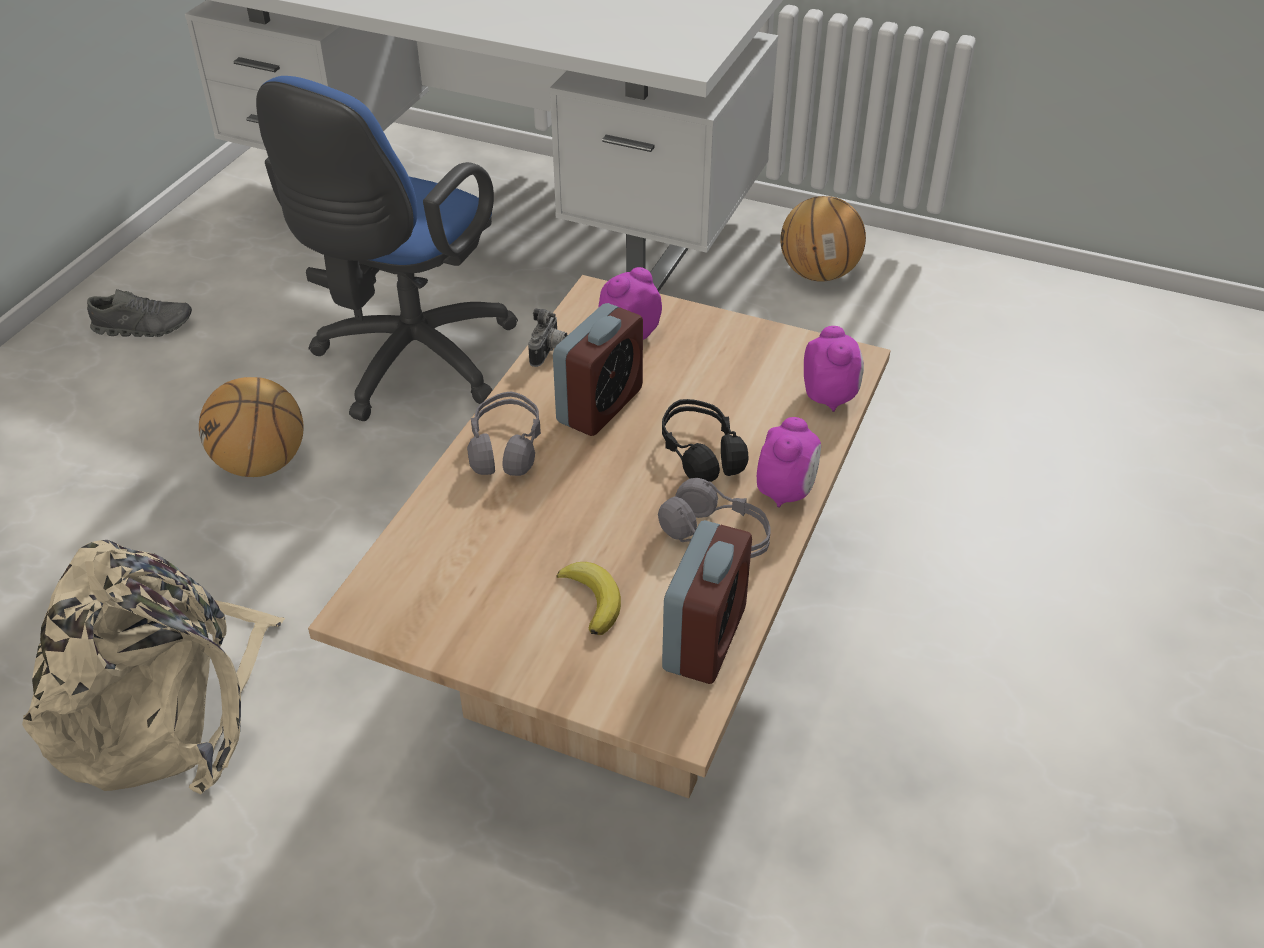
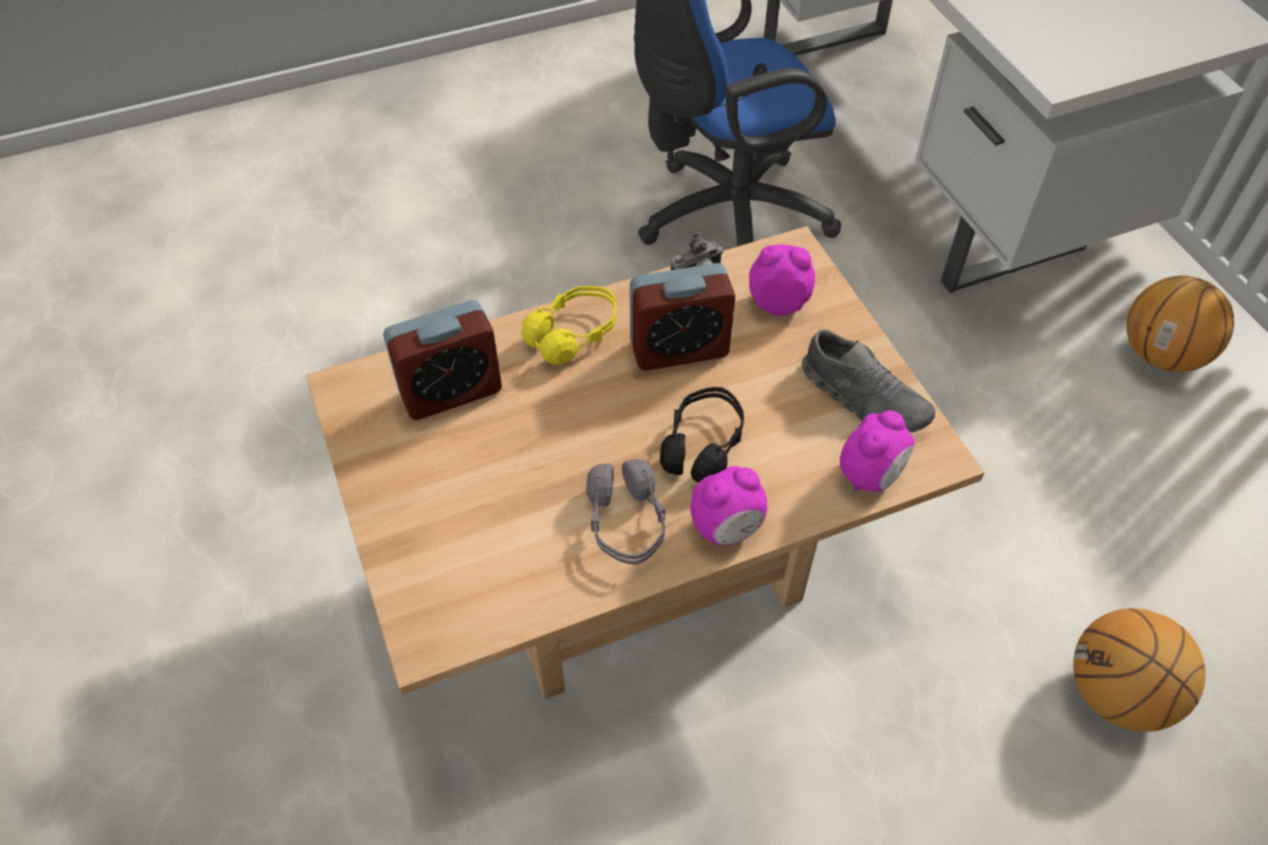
camera: 45 degrees right, 10 degrees up
(144, 327) = (585, 79): grey shoe -> grey shoe (864, 398)
(164, 704) = (330, 362): beige backpack -> none
(262, 464) = (550, 232): basketball -> basketball (1116, 694)
(506, 447) = (574, 334): grey headphones -> yellow headphones
(593, 599) = (485, 499): banana -> none
(704, 639) = (517, 594): alarm clock -> alarm clock (451, 391)

